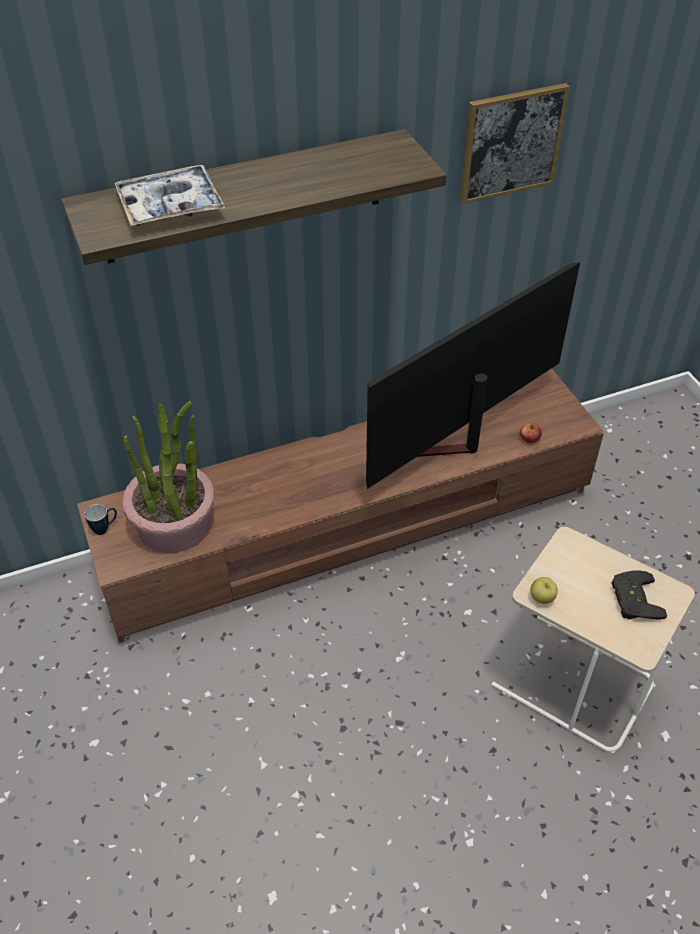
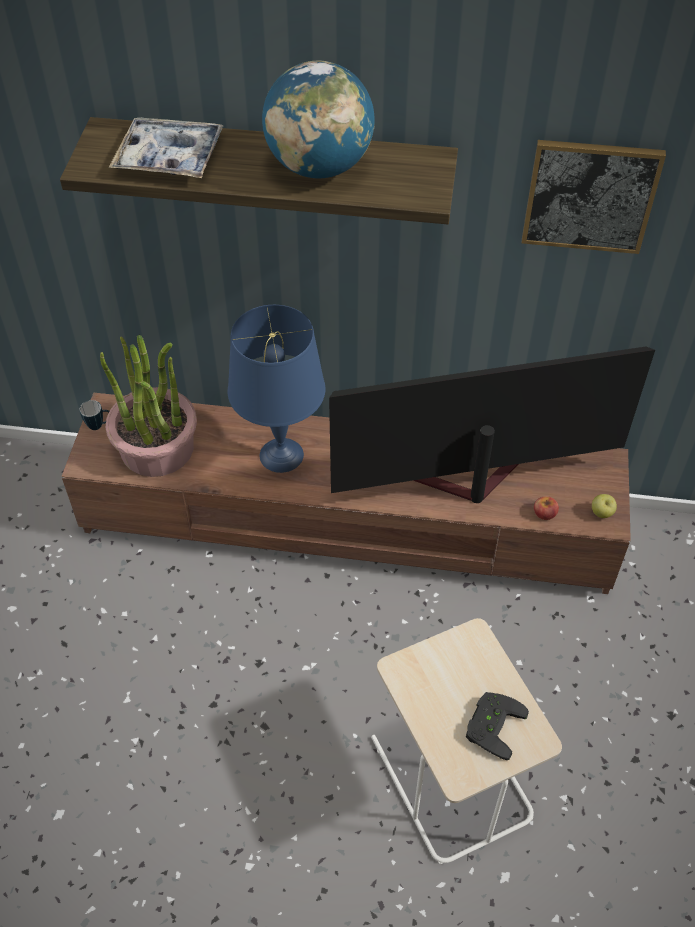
camera: 30 degrees right, 5 degrees up
(290, 484) = (281, 455): none -> blue table lamp
(310, 174) = (319, 167): none -> globe
(542, 598) = (403, 678): apple -> apple (601, 513)

